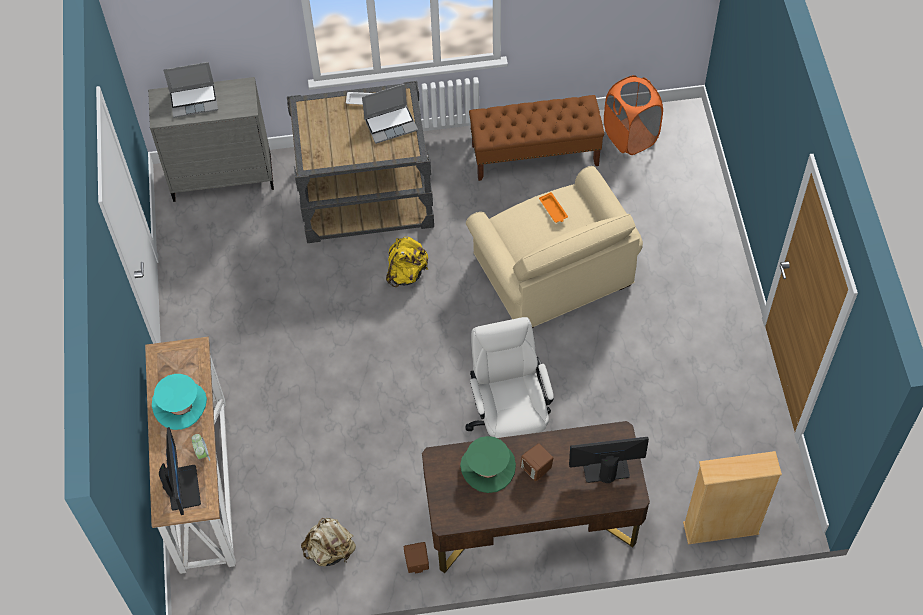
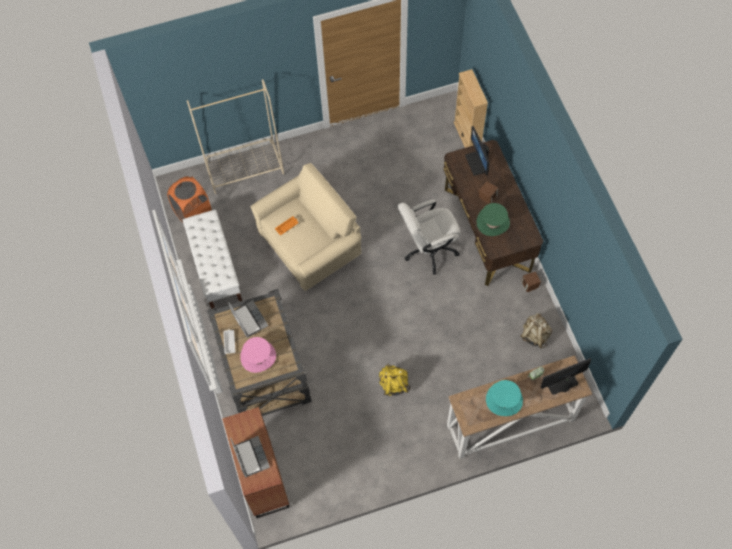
camera: 100 degrees left, 5 degrees up
(222, 177) = (261, 476): grey dresser -> brown dresser
(334, 129) = (258, 356): none -> pink hat
(406, 273) = (325, 331): yellow backpack -> yellow backpack (393, 384)
(535, 155) = (216, 268): brown bench -> white bench
(698, 204) = (244, 169): none -> beige clothes rack

